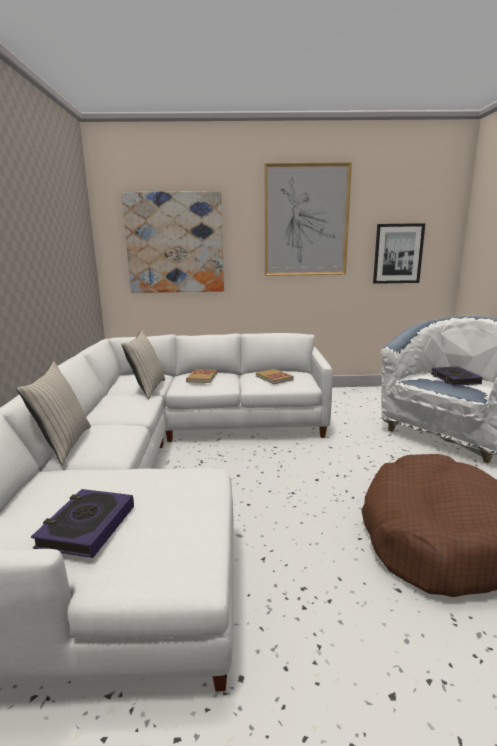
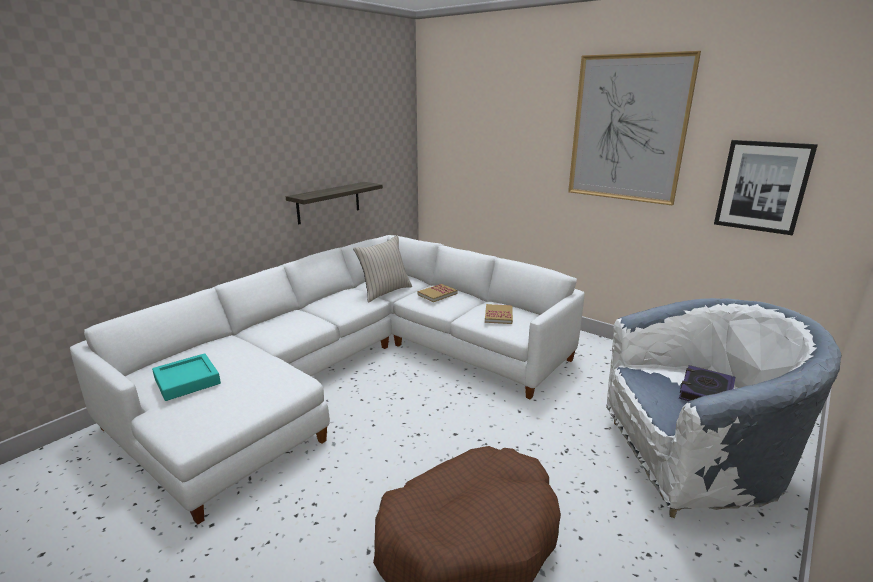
camera: 40 degrees right, 5 degrees up
(51, 306) = (328, 202): none -> shelf
(63, 445) = (265, 321): beige pillow -> none
(87, 527) = (187, 381): book -> turquoise tray
(175, 243) = (482, 144): picture -> none

